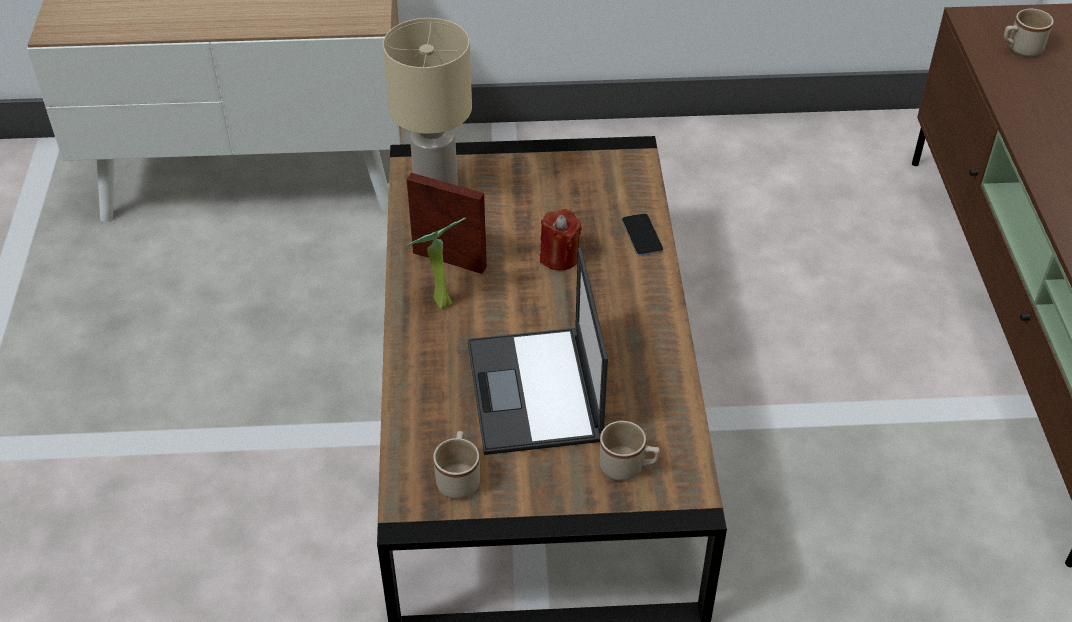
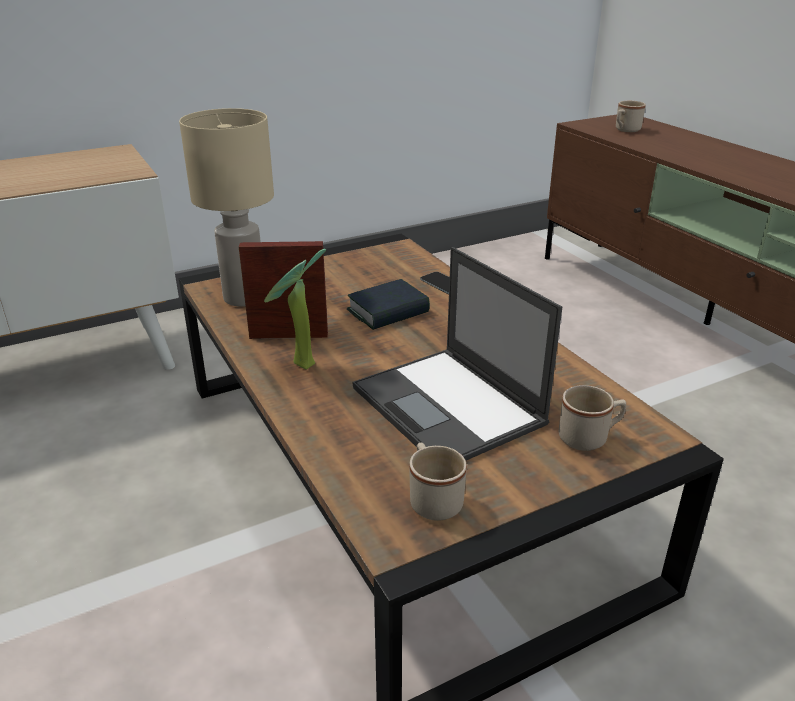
camera: 25 degrees left, 15 degrees down
(559, 257) = (388, 312): red candle -> book

